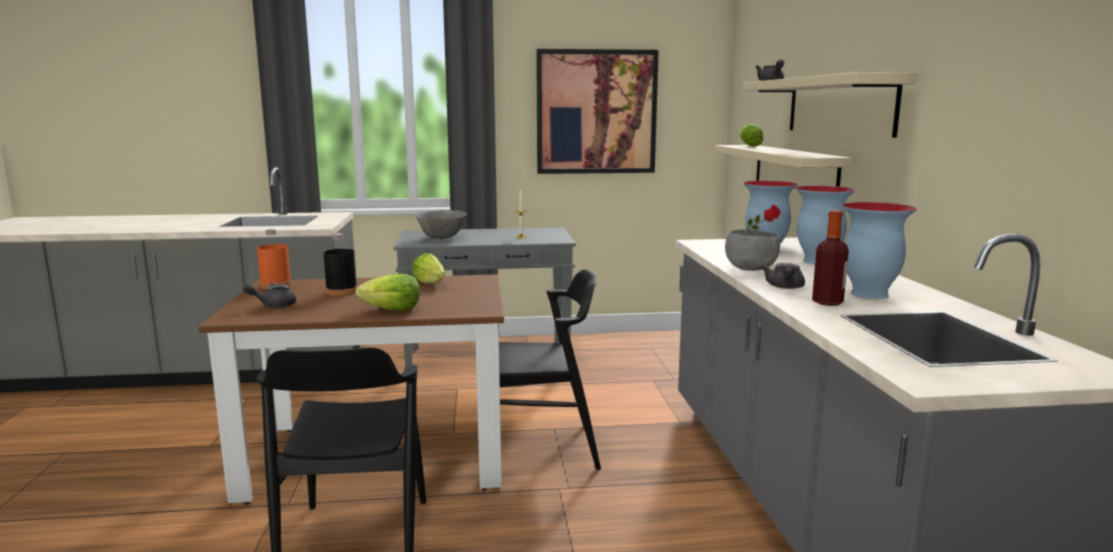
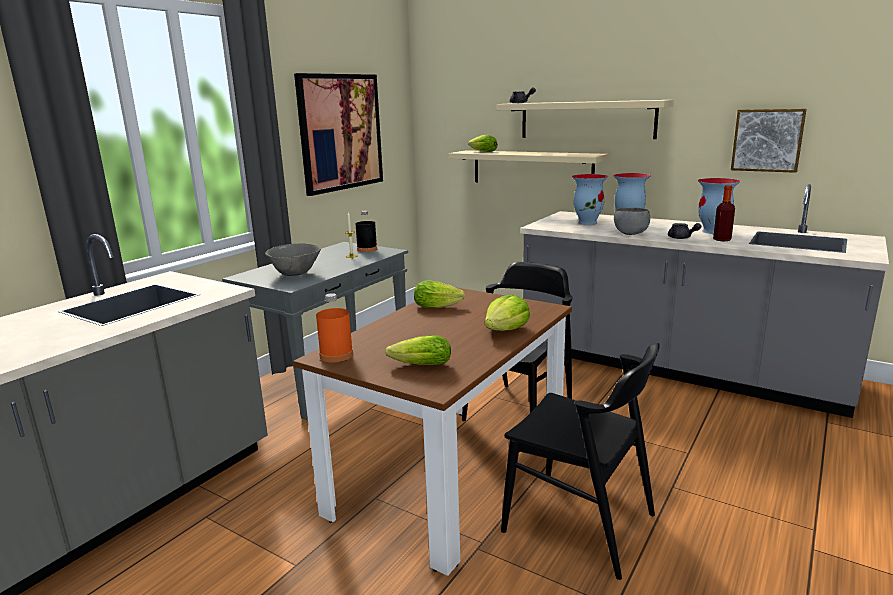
camera: 50 degrees left, 5 degrees up
(273, 305) = (418, 365): grey teapot -> lettuce
(341, 291) = (412, 336): black bottle -> black bottle (367, 249)
(1019, 146) = (767, 140): none -> picture

